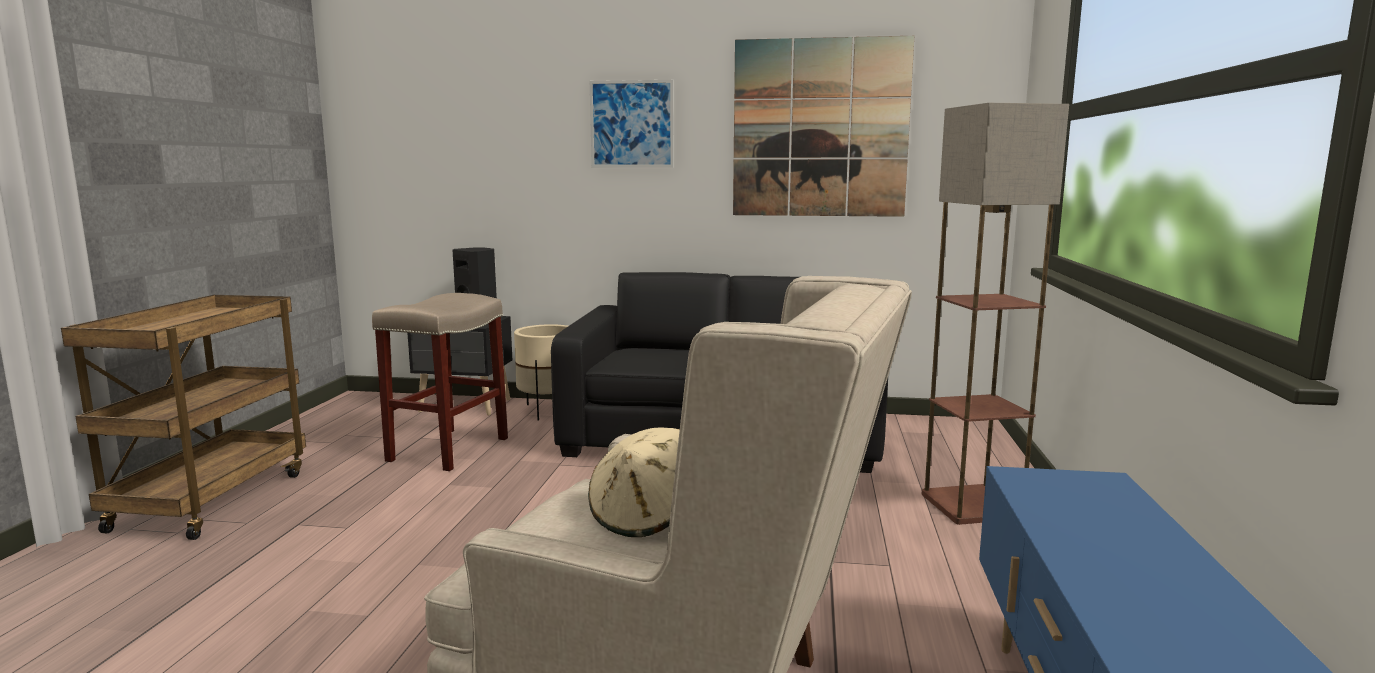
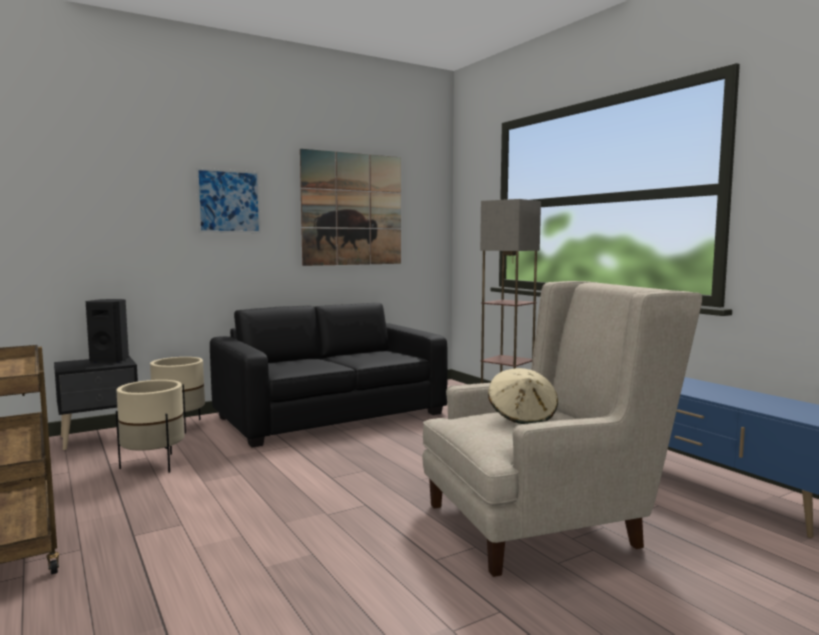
camera: 40 degrees left, 5 degrees down
(448, 450) = (153, 465): beige stool -> beige planter

